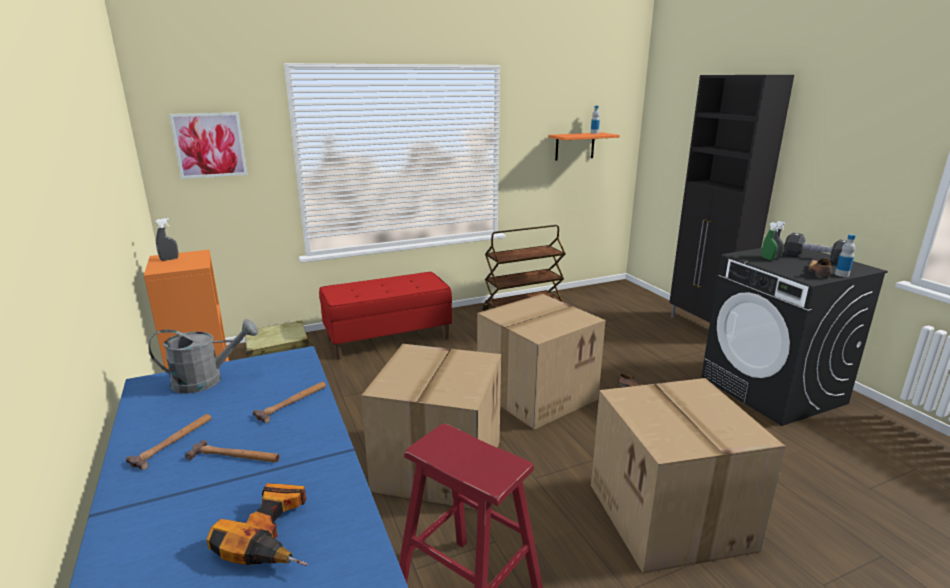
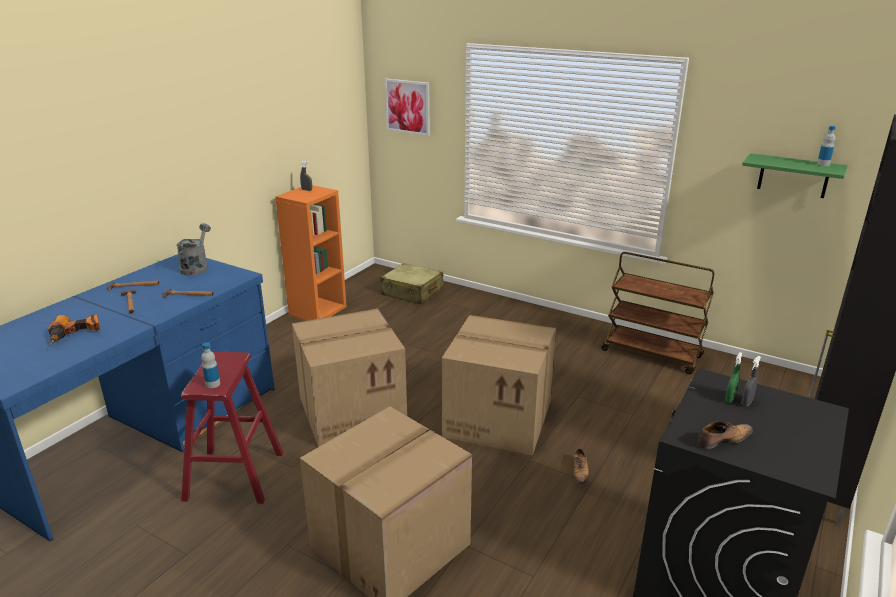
camera: 55 degrees right, 5 degrees up
(207, 380) = (196, 267): grey watering can -> grey watering can turned 120 degrees counterclockwise
(388, 338) = (494, 317): red bench -> none
(574, 146) = (793, 176): orange shelf -> green shelf
(815, 258) = (798, 433): black dumbbell -> none
(842, 274) = (745, 458): bottle -> bottle (213, 384)

